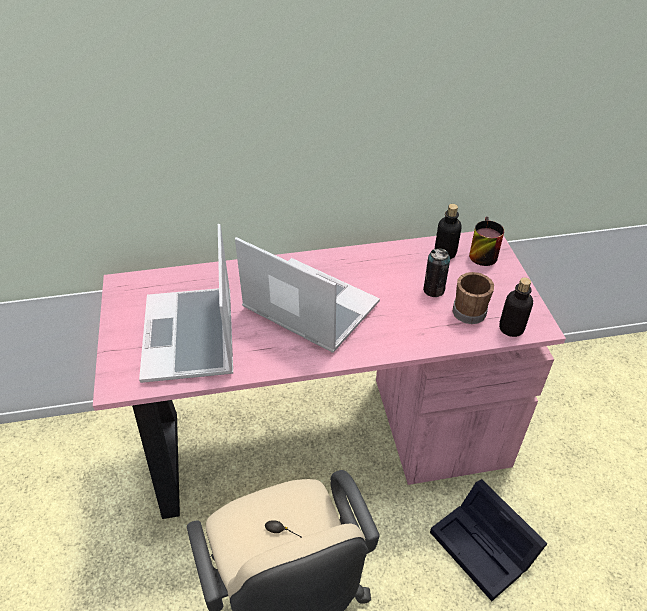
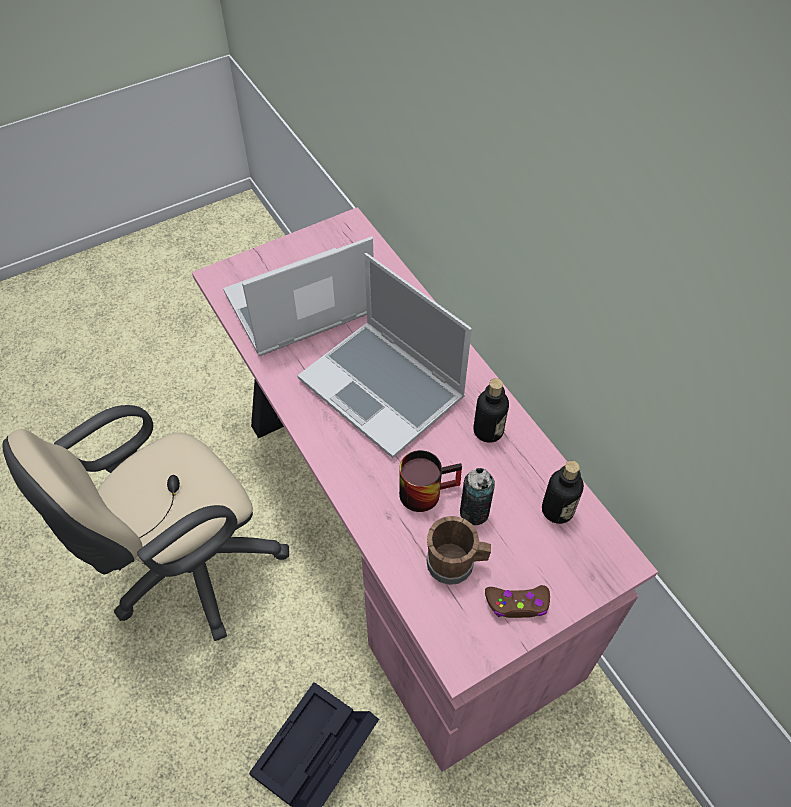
camera: 70 degrees right, 10 degrees up
(308, 307) = (384, 389): laptop -> laptop turned 120 degrees clockwise
(480, 253) = (582, 555): mug -> mug (426, 489)
(507, 290) = (517, 604): none -> brown game controller
(511, 328) = (440, 621): bottle -> bottle (488, 431)

